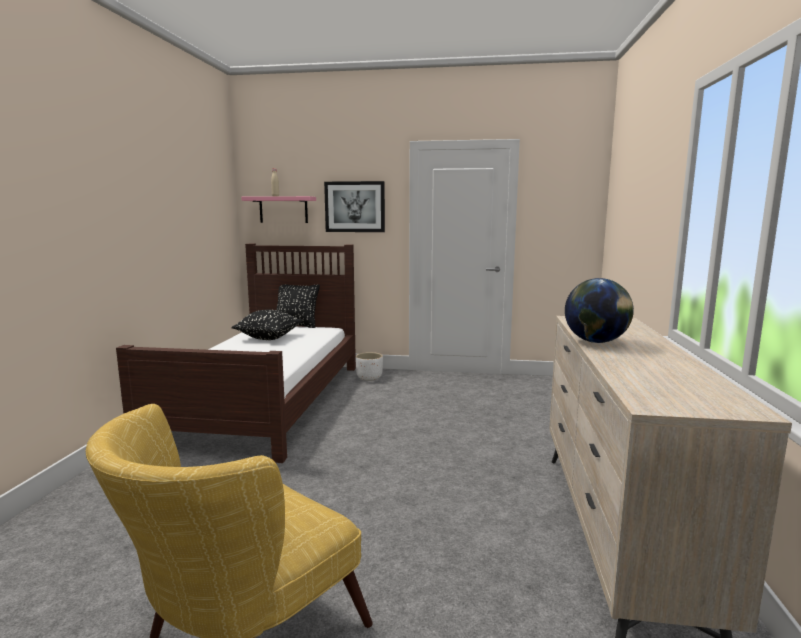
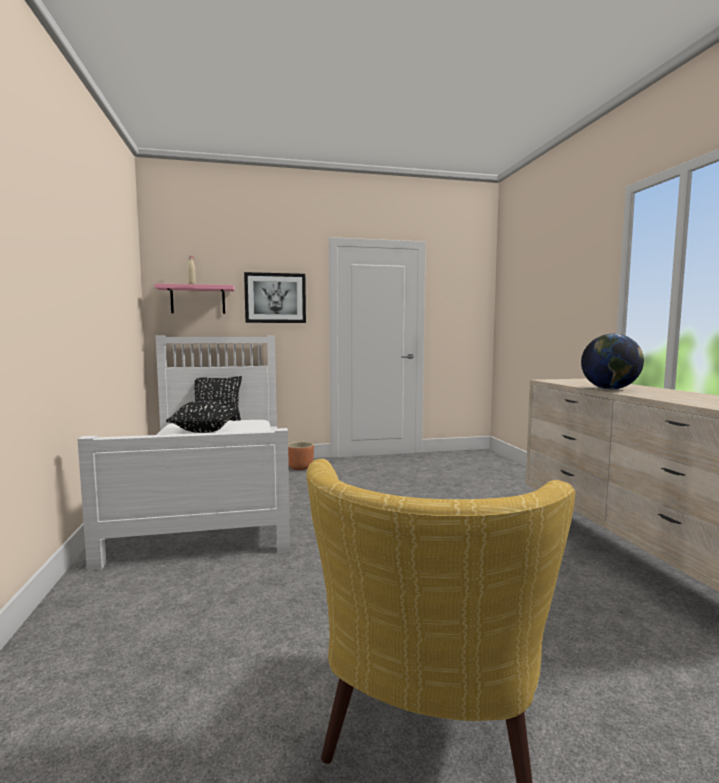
camera: 20 degrees left, 5 degrees down
(266, 401) = (211, 498): brown bed -> white bed
(369, 378) = (300, 467): white planter -> brown planter

